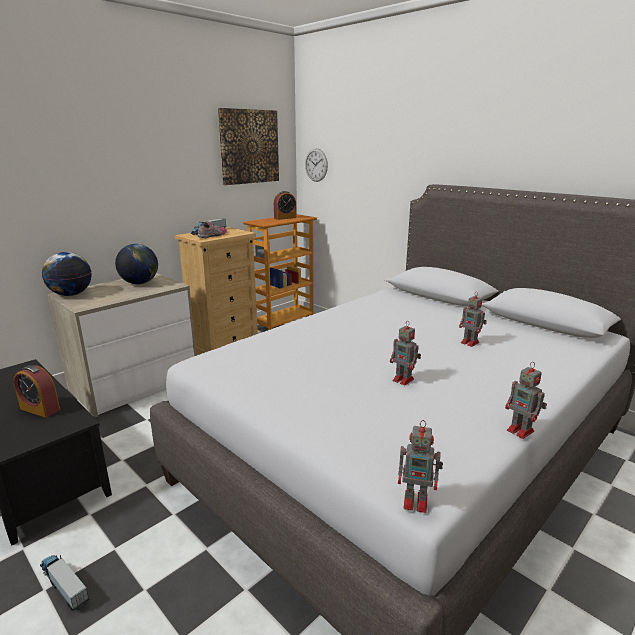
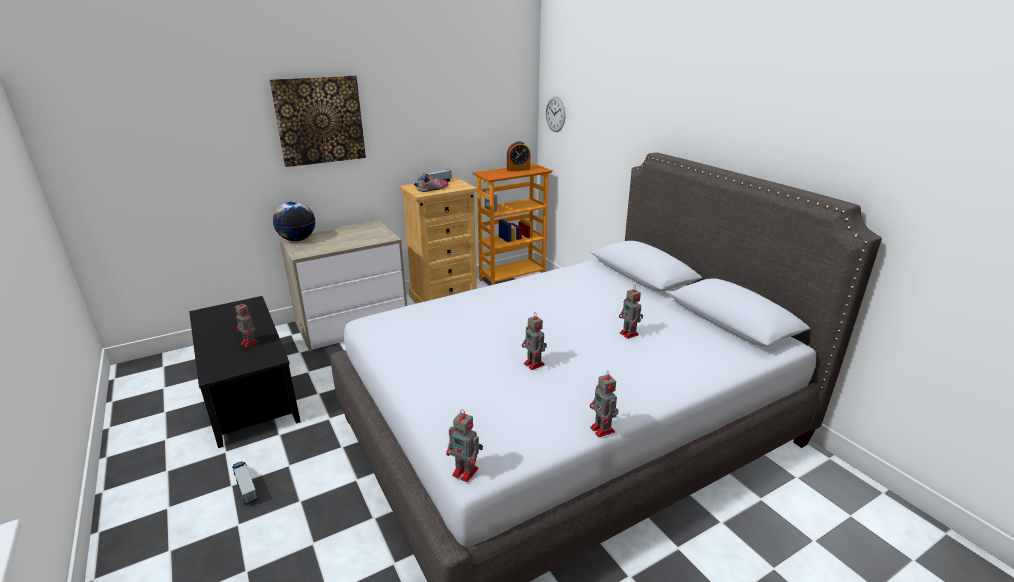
camera: 15 degrees right, 5 degrees up
(40, 409) = (250, 343): alarm clock -> toy robot
(139, 283) = (359, 232): globe -> none
(249, 147) = (483, 95): picture -> picture (320, 120)

